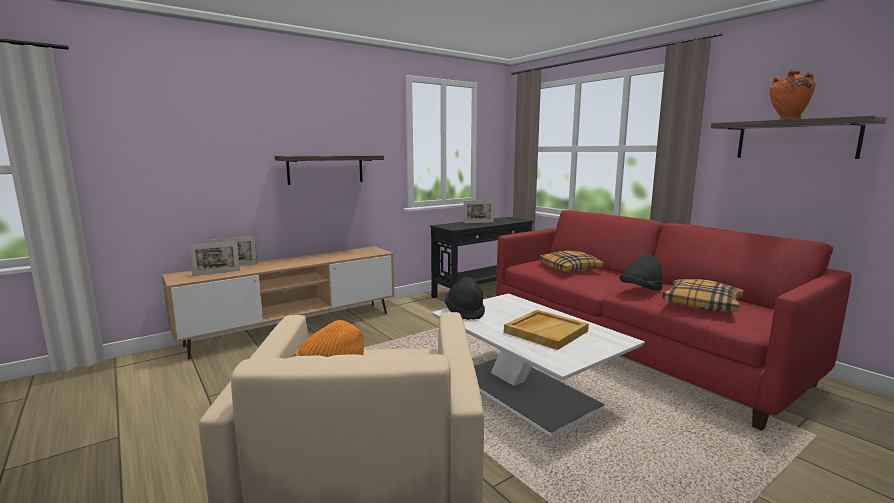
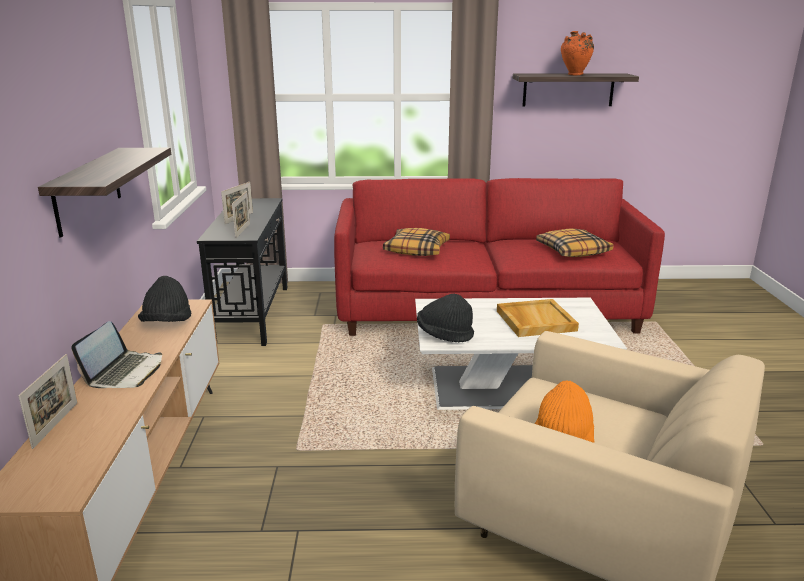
camera: 55 degrees left, 10 degrees up
(216, 273) = (75, 449): picture frame -> picture frame (242, 231)
(293, 261) = (125, 372): none -> laptop
(640, 290) = (518, 253): black hat -> black hat (167, 323)

